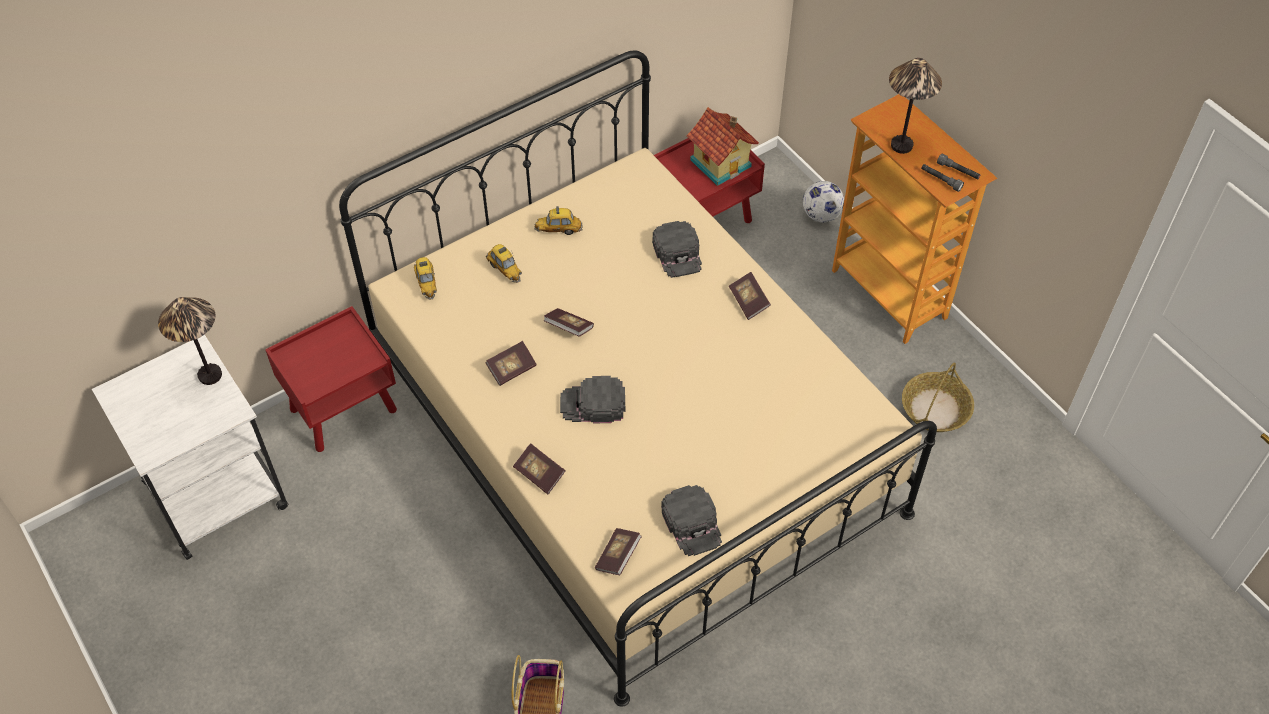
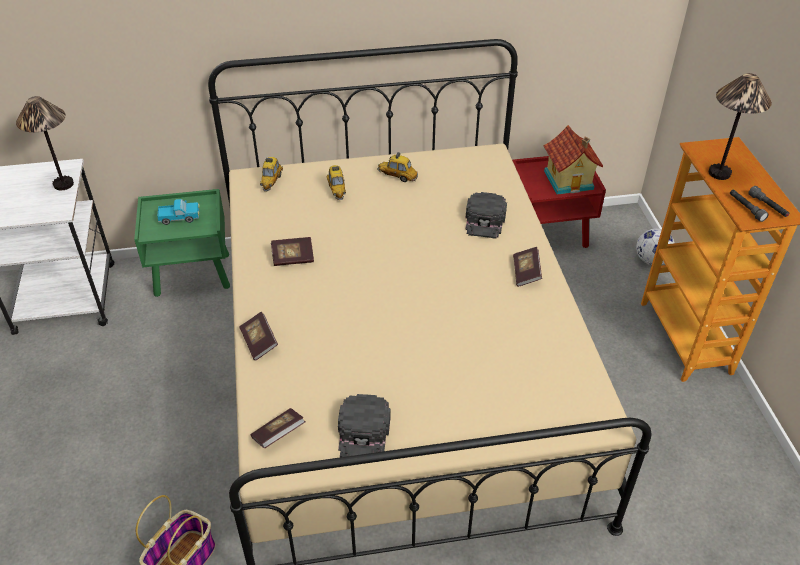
camera: 25 degrees right, 10 degrees down
(332, 358) = (180, 218): none -> toy truck
(344, 409) = (193, 274): red nightstand -> green nightstand
(568, 328) = (359, 244): book -> none
(593, 404) = (341, 305): black cap -> none
(935, 410) = (686, 447): basket -> none

